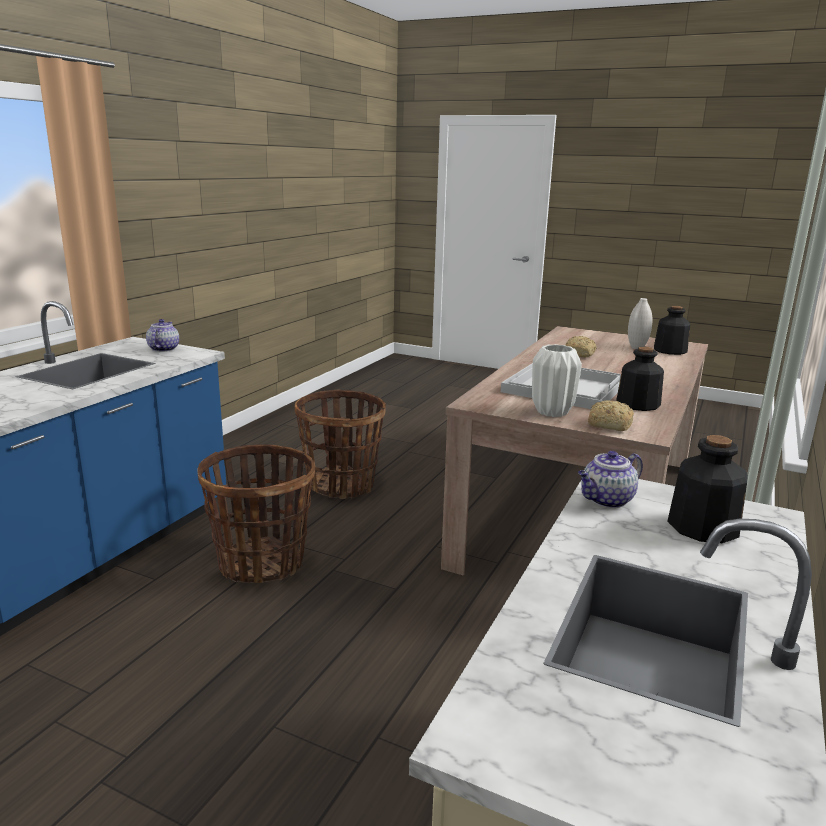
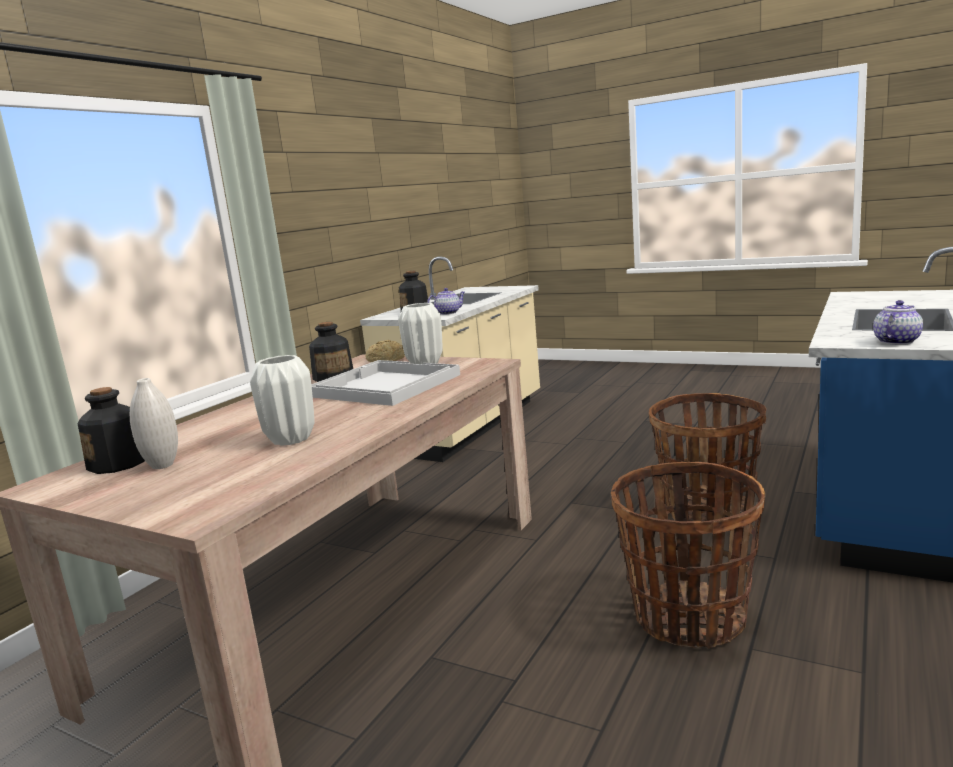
camera: 175 degrees left, 5 degrees down
(163, 349) = (896, 341): teapot -> teapot turned 135 degrees counterclockwise
(580, 354) = (290, 439): bread -> white vase

